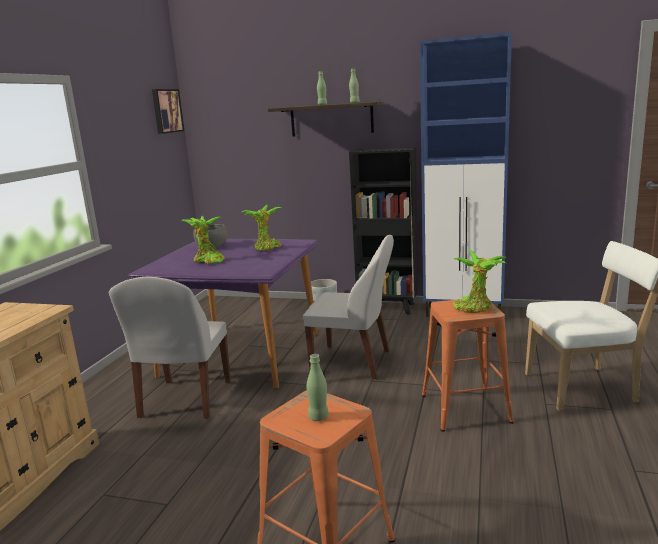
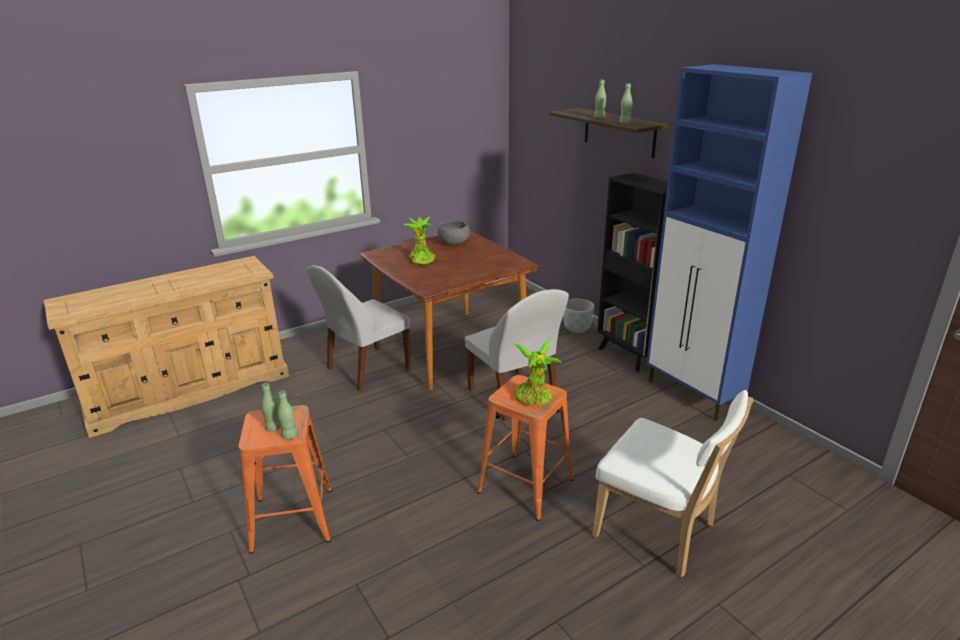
camera: 40 degrees right, 10 degrees up
(166, 111) = (482, 93): picture -> none
(241, 354) = (450, 347): purple dining table -> brown dining table
(267, 248) = (481, 261): potted plant -> none
(350, 413) = (289, 436): none -> green bottle

